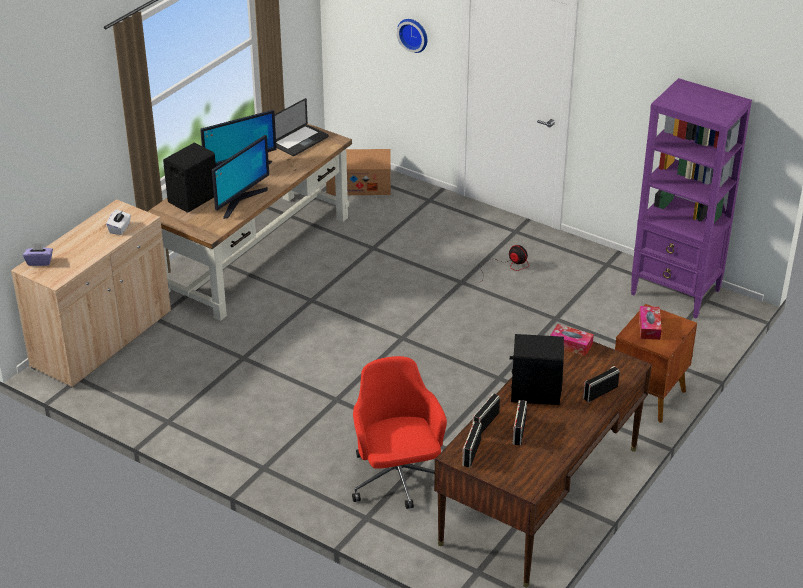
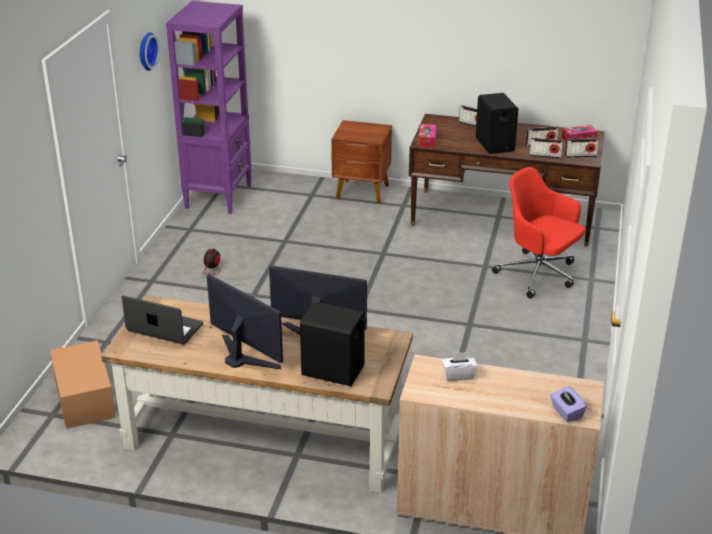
camera: 110 degrees left, 5 degrees down
(397, 479) = (538, 275): red office chair -> red office chair turned 75 degrees clockwise
(414, 34) = (27, 190): wall clock -> wall clock (146, 51)
(649, 327) = (361, 134): tissue box -> tissue box (578, 139)

